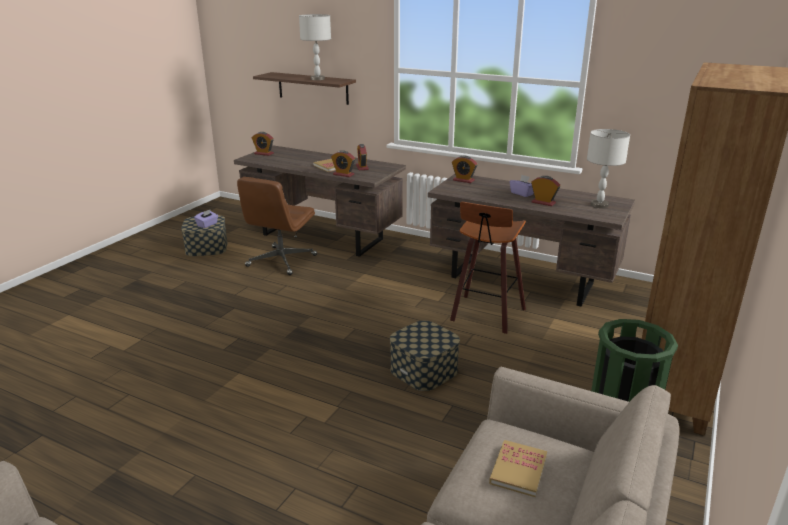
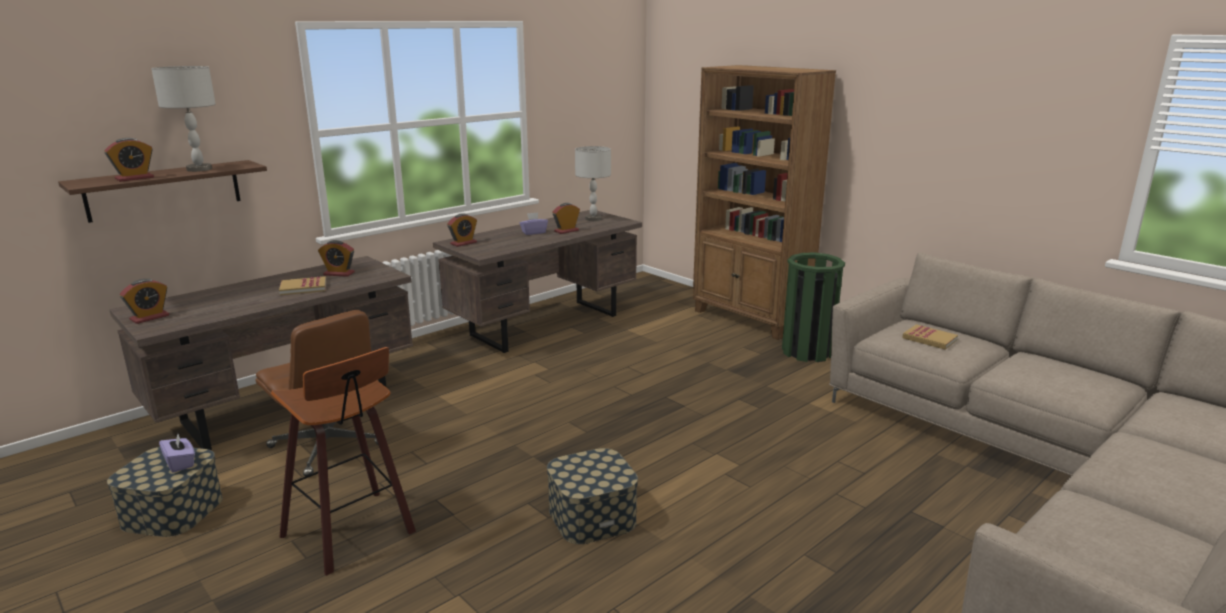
camera: 70 degrees left, 5 degrees down
(343, 174) = (351, 285): alarm clock -> alarm clock (134, 178)
(423, 370) = (676, 400): storage box -> storage box (592, 516)
(486, 315) = (598, 354): stool -> stool (353, 534)

